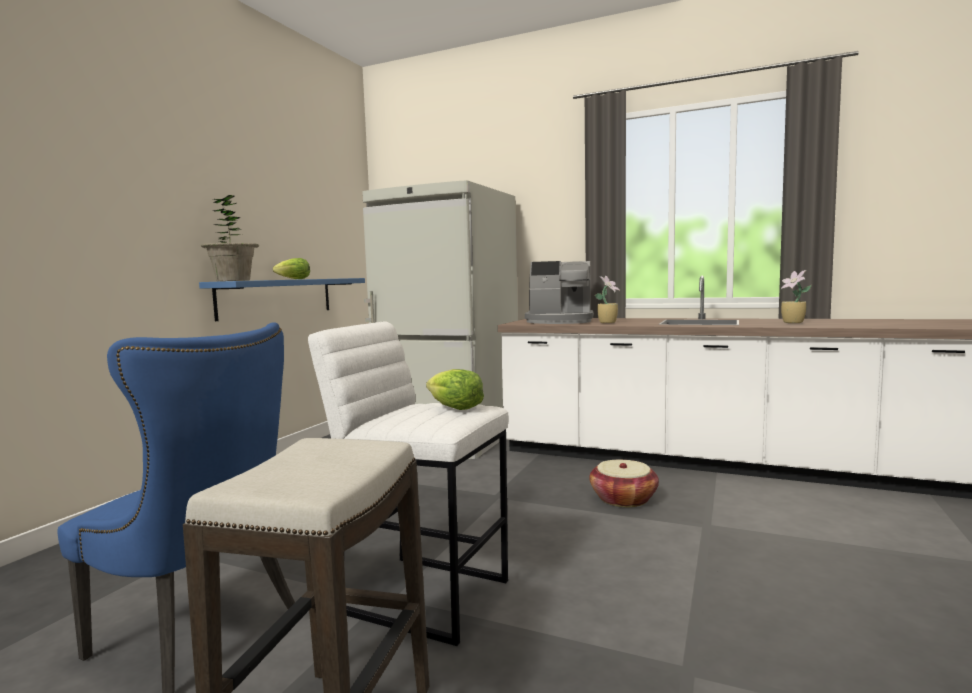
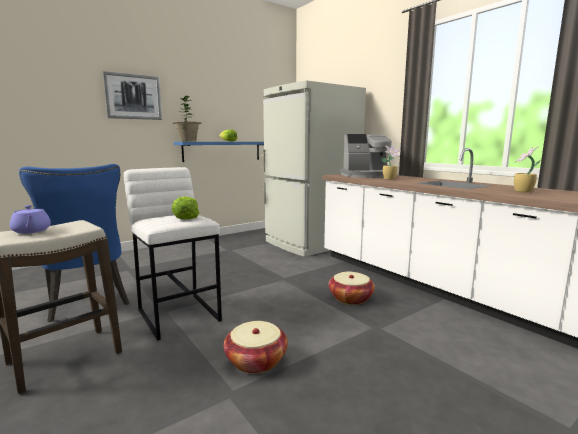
camera: 30 degrees right, 5 degrees up
(124, 192) = (133, 97): none -> picture
(293, 472) = (31, 231): none -> purple teapot
(560, 321) = (366, 176): coffee machine -> coffee machine turned 45 degrees counterclockwise
(645, 616) = (256, 361): none -> basket

